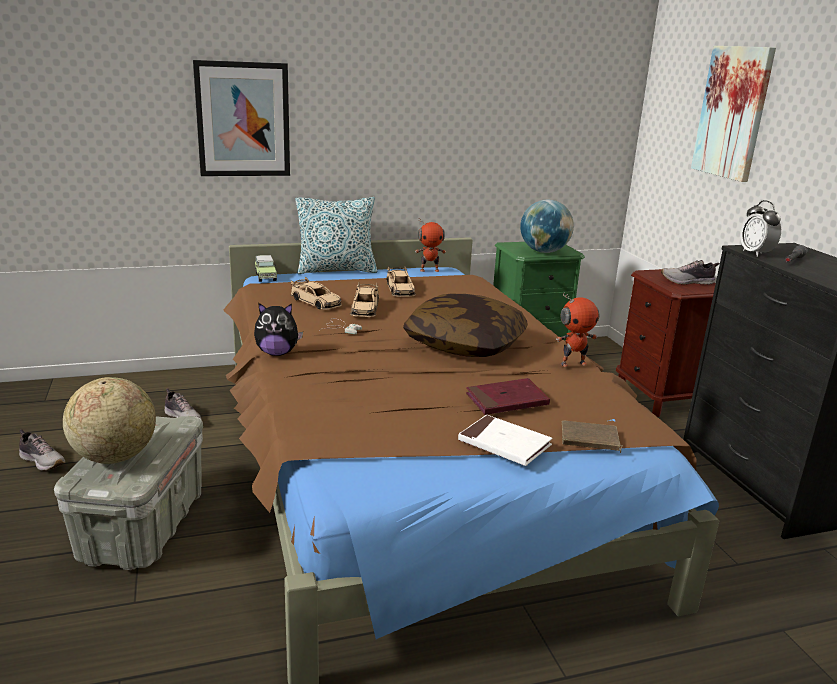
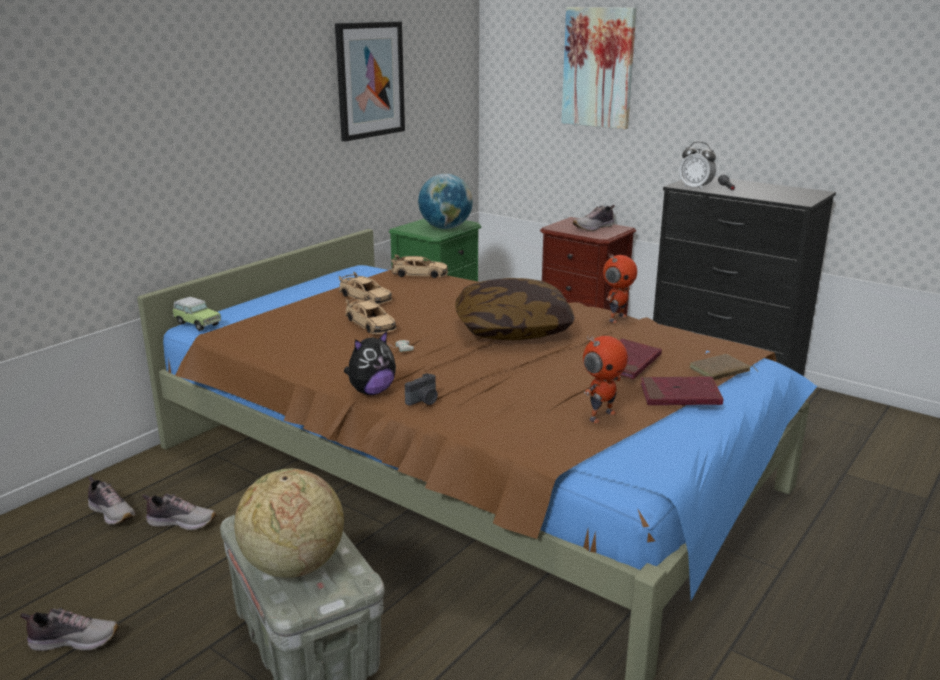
camera: 35 degrees left, 0 degrees up
(157, 396) = (112, 513): none -> shoe
(243, 119) = (131, 134): picture -> picture (370, 80)
(293, 371) = (424, 401): none -> camera
(316, 302) = (310, 333): beige toy car -> beige toy car (419, 274)
(336, 270) = (259, 296): pillow -> none
(429, 270) = (350, 272): toy robot -> toy robot (601, 415)
(504, 444) = (680, 395): white book -> red book

